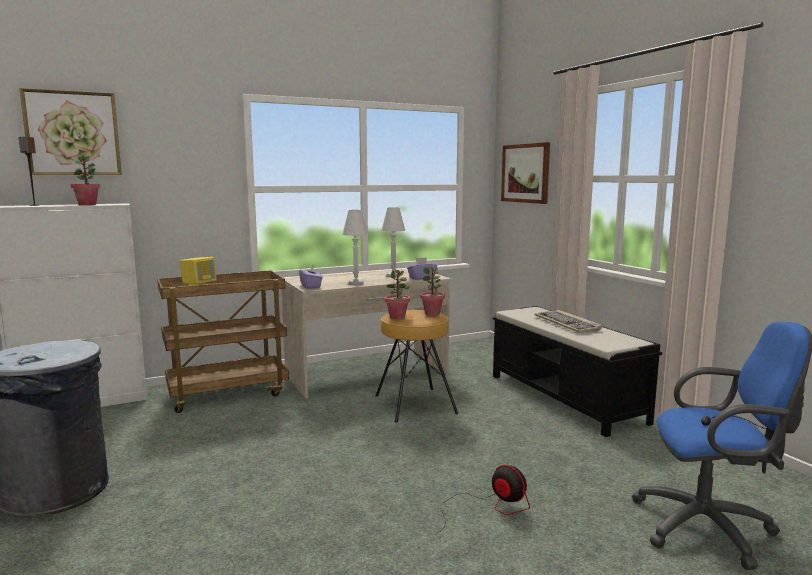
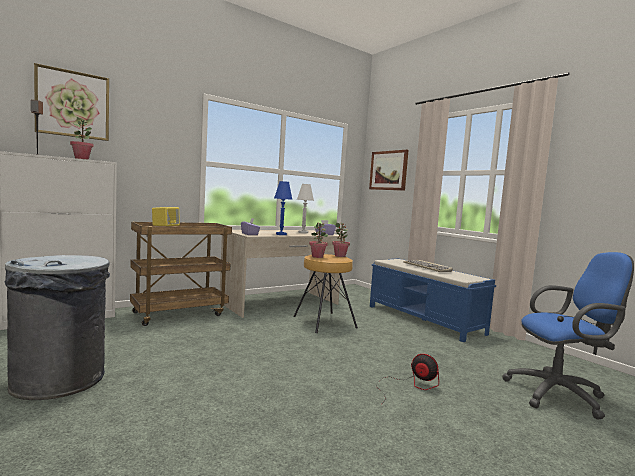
camera: 10 degrees left, 5 degrees down
(356, 283) = (281, 234): white table lamp -> blue table lamp
(565, 398) = (424, 320): black bench -> blue bench

